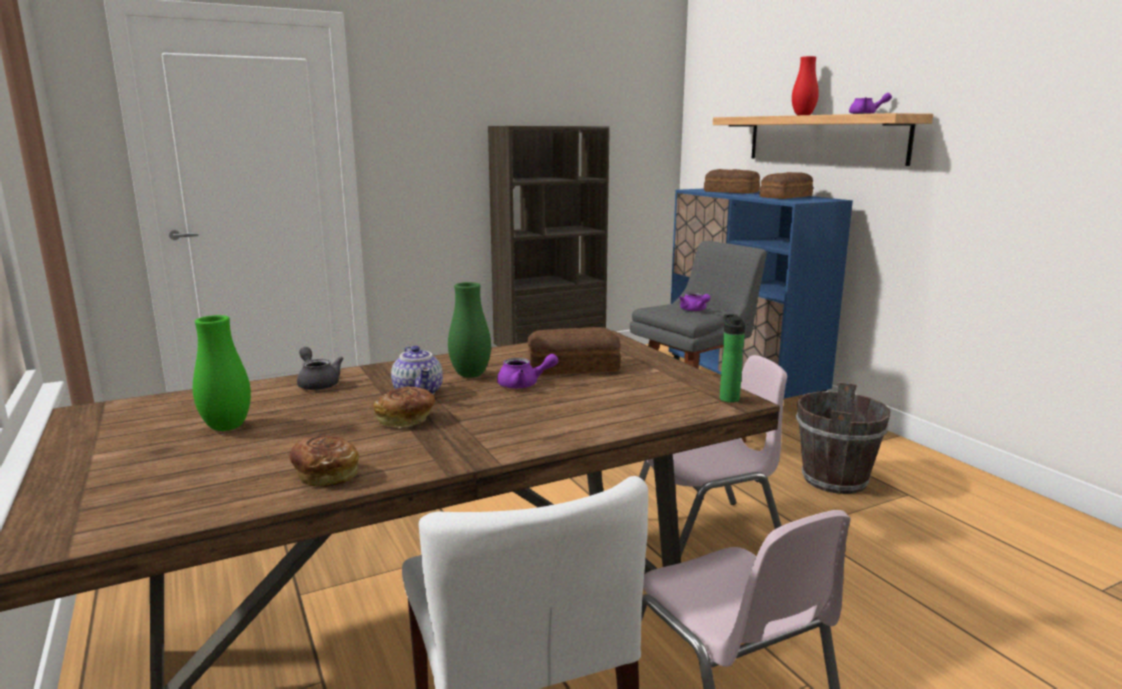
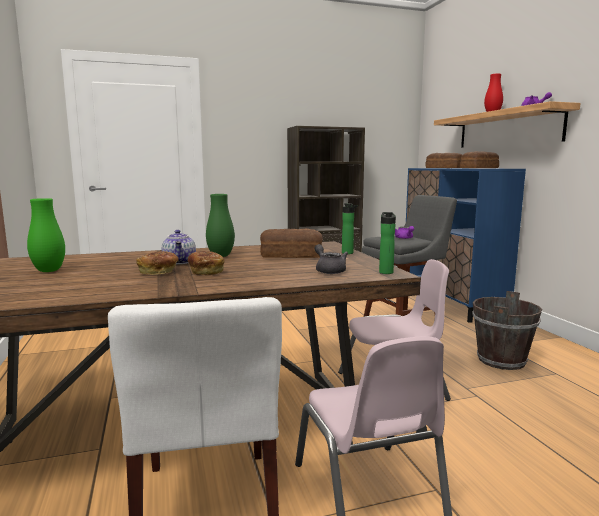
camera: 10 degrees right, 5 degrees down
(317, 383) = (123, 256): grey teapot -> grey teapot (329, 270)
(325, 475) = (82, 292): bread -> bread (206, 272)
(524, 385) = (251, 261): purple teapot -> none
(651, 359) = (348, 253): none -> bottle

